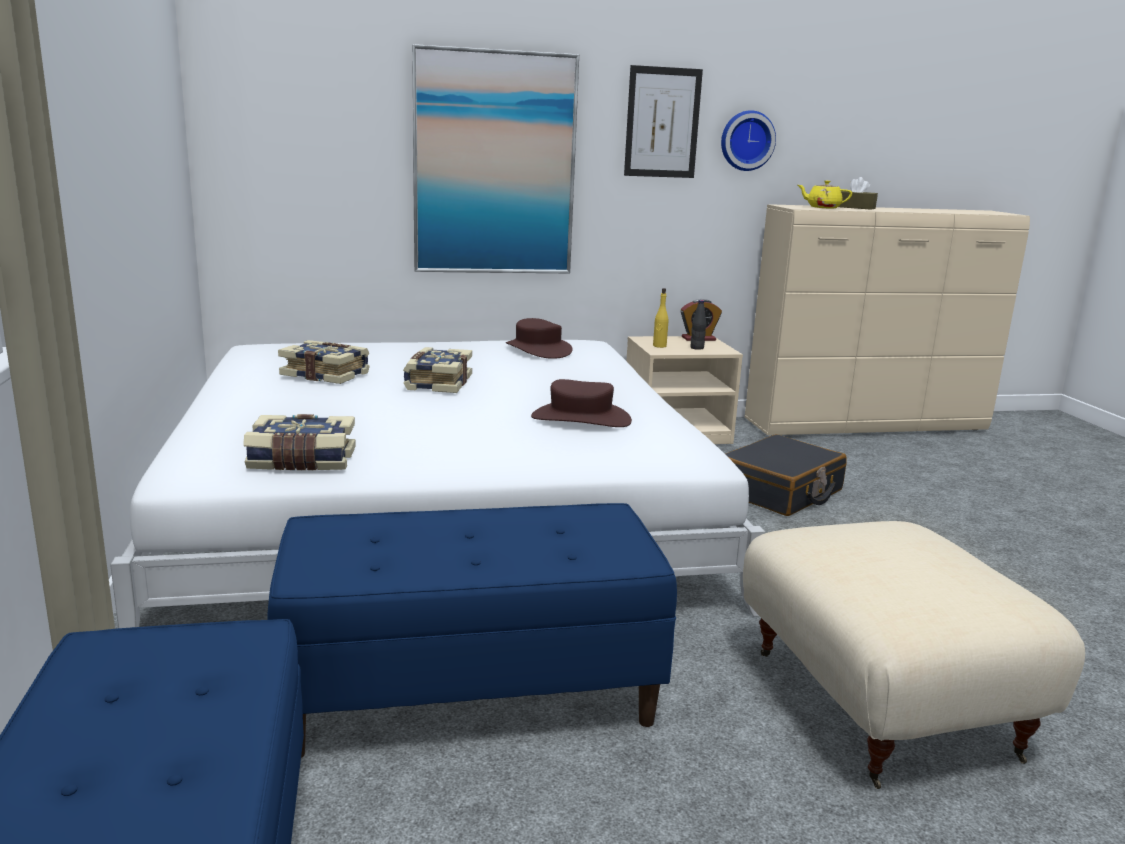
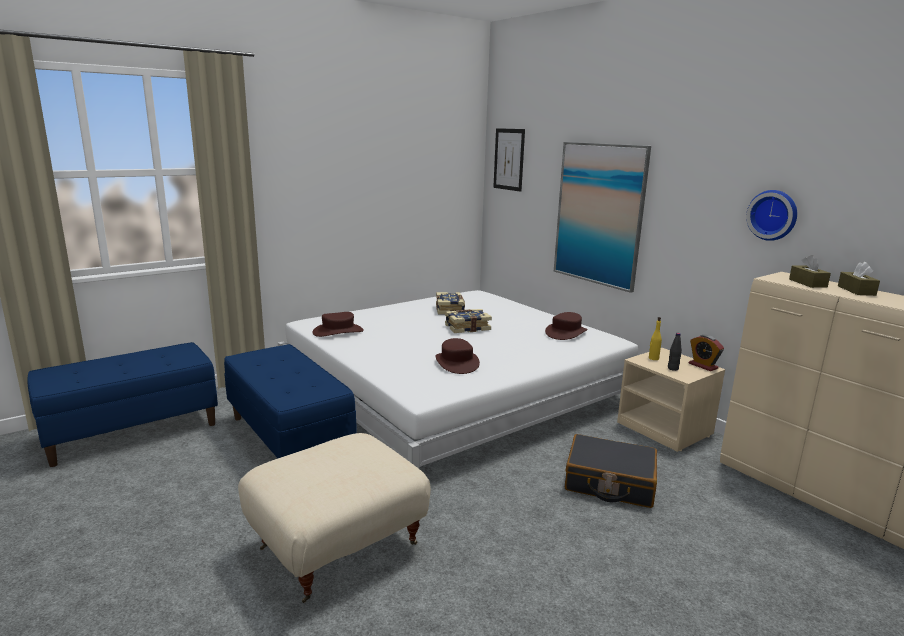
camera: 65 degrees right, 0 degrees up
(302, 461) = (338, 331): book -> brown hat
(662, 123) = (704, 195): picture -> picture (509, 159)
(822, 207) = (807, 283): yellow teapot -> brown tissue box

